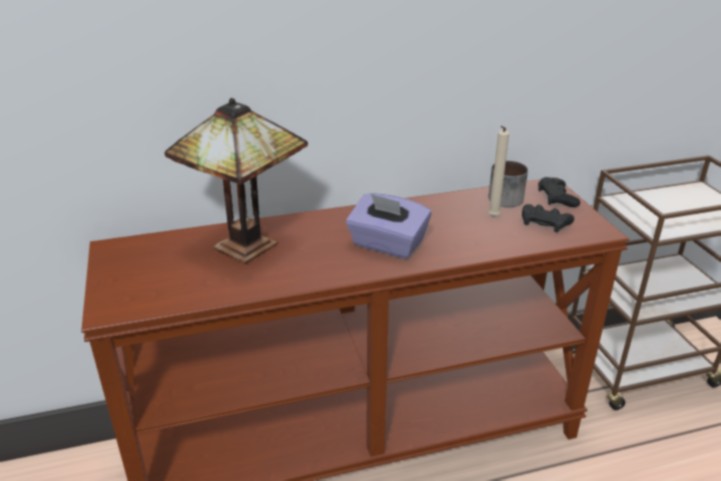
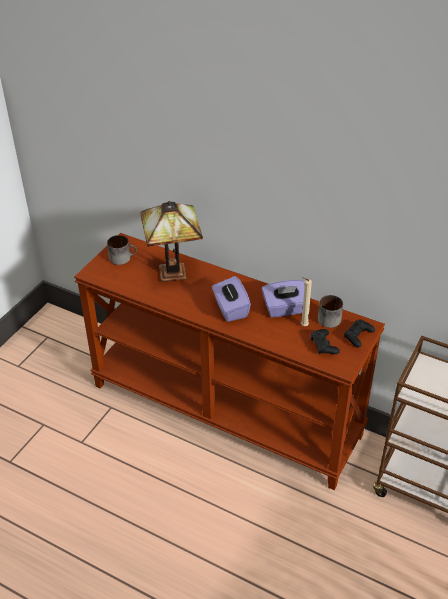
camera: 45 degrees right, 10 degrees up
(139, 265) = (123, 257): none -> mug
(446, 213) = (285, 309): none -> purple tissue box

